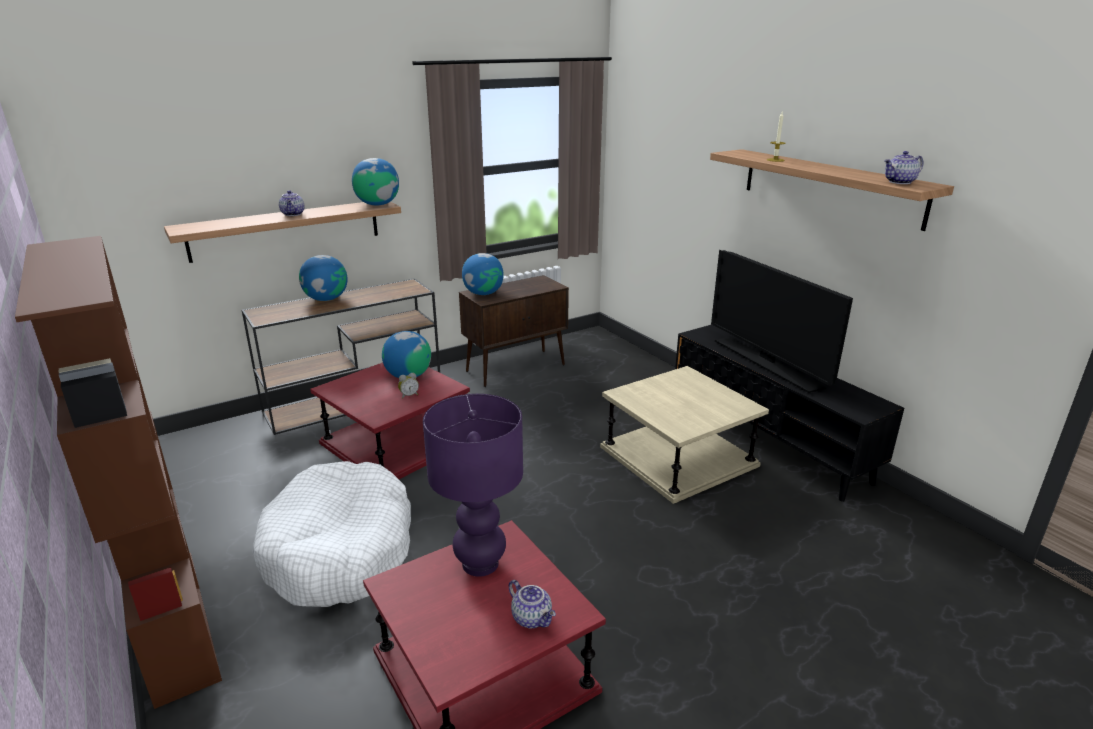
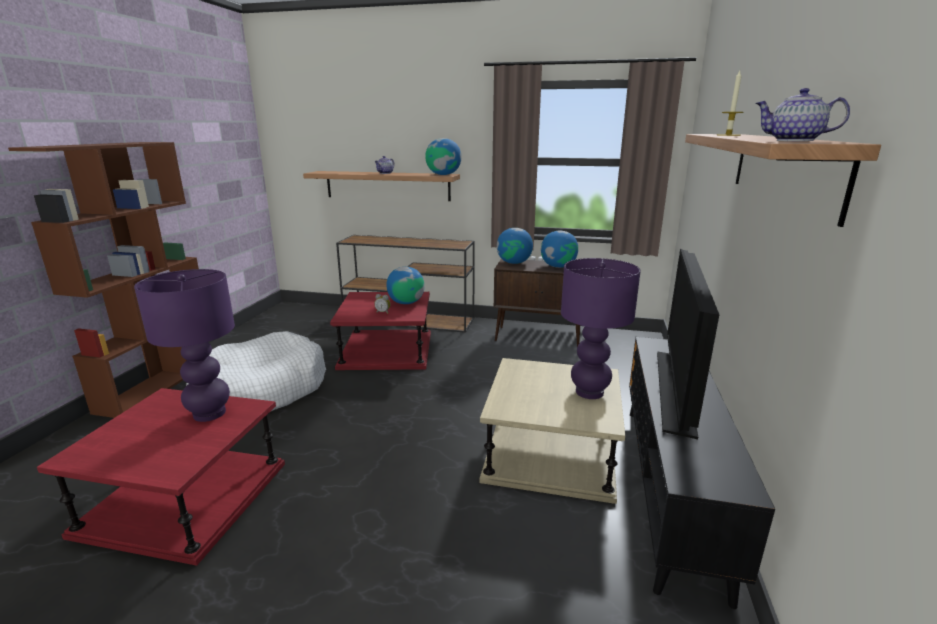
camera: 45 degrees right, 5 degrees down
(326, 299) = (400, 239): globe -> globe (558, 266)
(532, 618) = (157, 459): teapot -> none
(702, 390) = (588, 392): none -> purple table lamp

